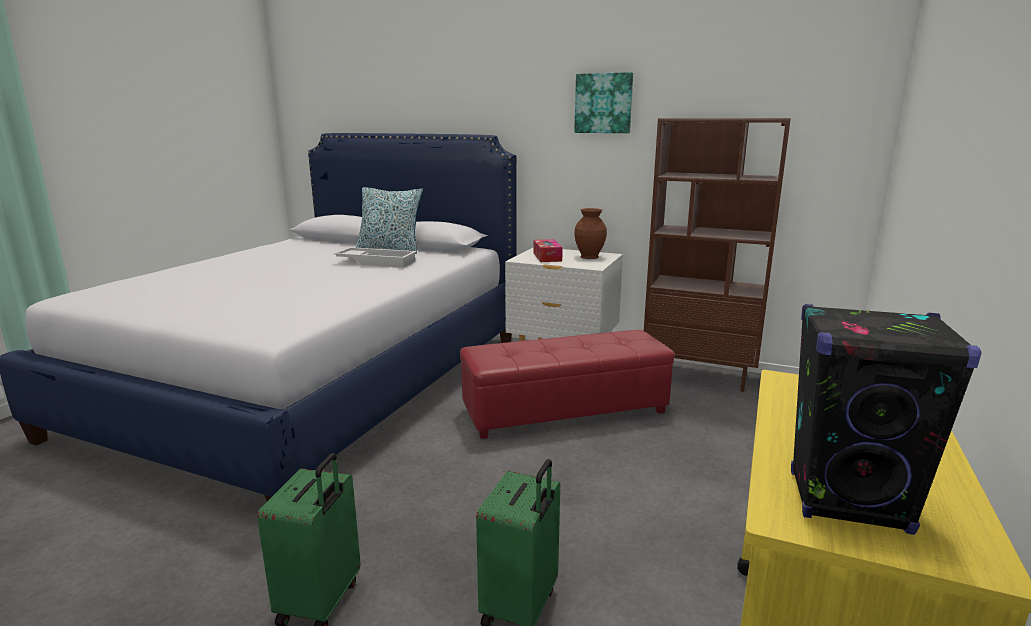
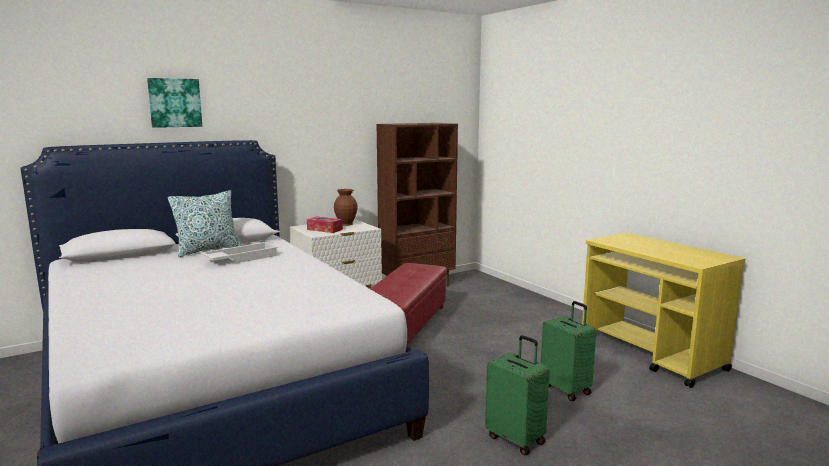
camera: 55 degrees left, 5 degrees down
(603, 103) = (332, 114): picture -> picture (175, 103)
(848, 502) = (692, 257): black speaker -> none

